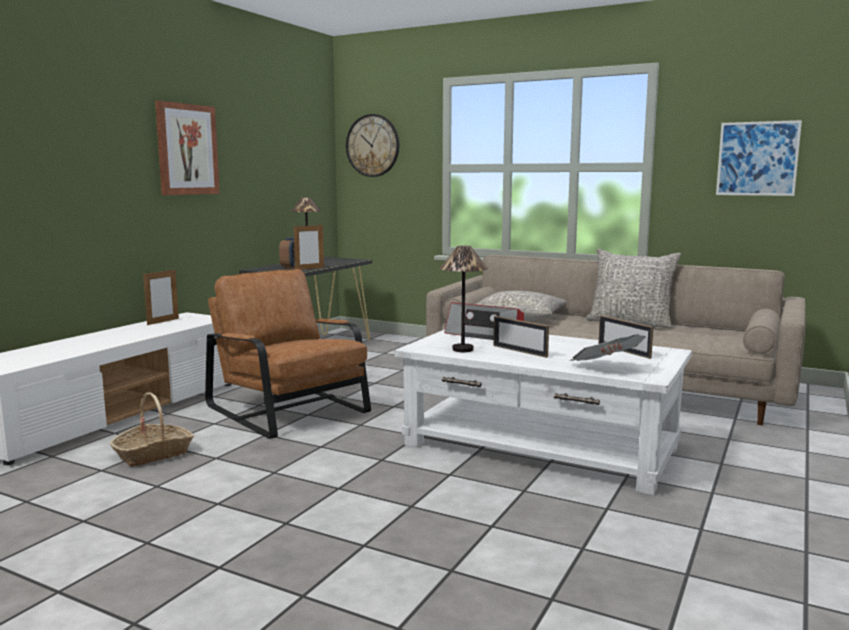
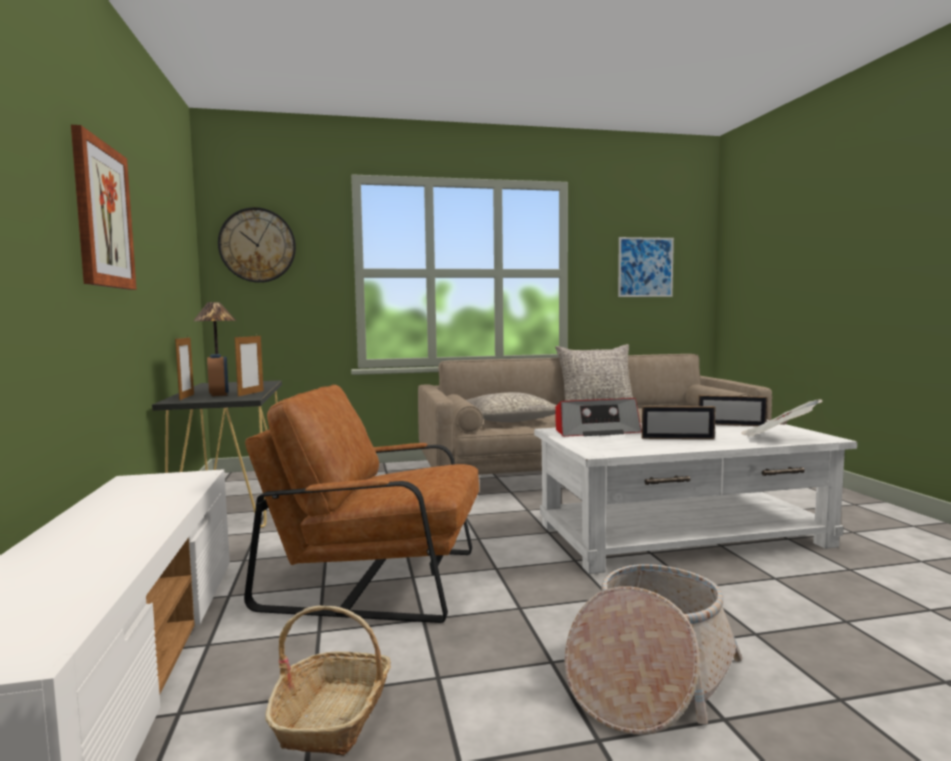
camera: 40 degrees left, 5 degrees down
(163, 321) = (121, 494): picture frame -> picture frame (186, 397)
(297, 496) = (649, 679): none -> basket
(463, 350) = (637, 446): table lamp -> none

